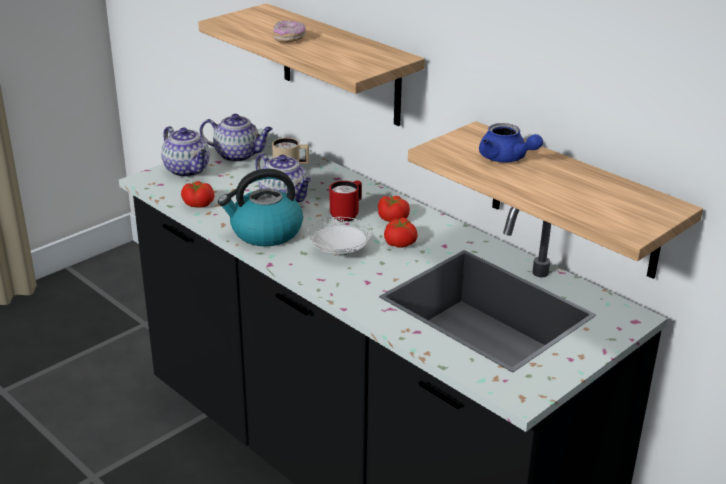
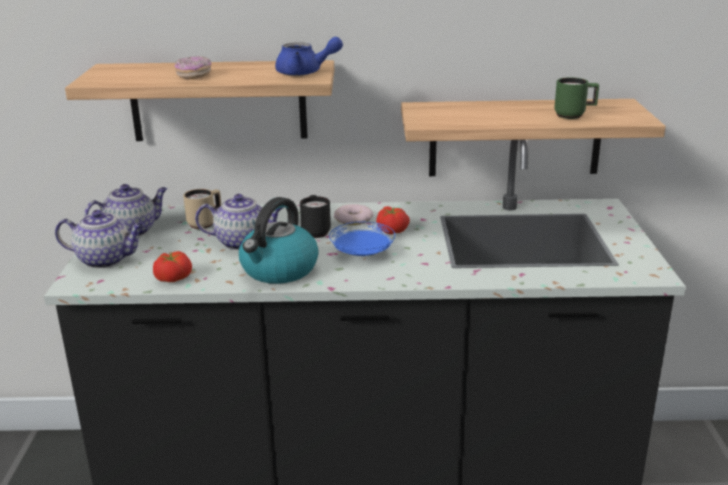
camera: 45 degrees left, 5 degrees down
(340, 251) = (362, 254): white plate -> blue plate
(347, 215) = (315, 231): red mug -> black mug
(393, 218) = (353, 219): tomato -> donut
(506, 159) = (479, 112): blue teapot -> blue teapot (305, 73)
(581, 199) = (574, 115): none -> green mug

